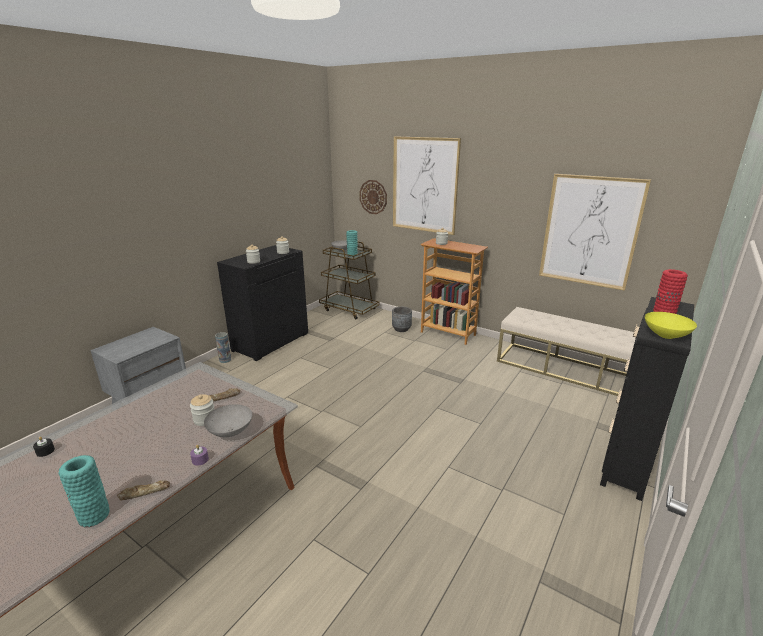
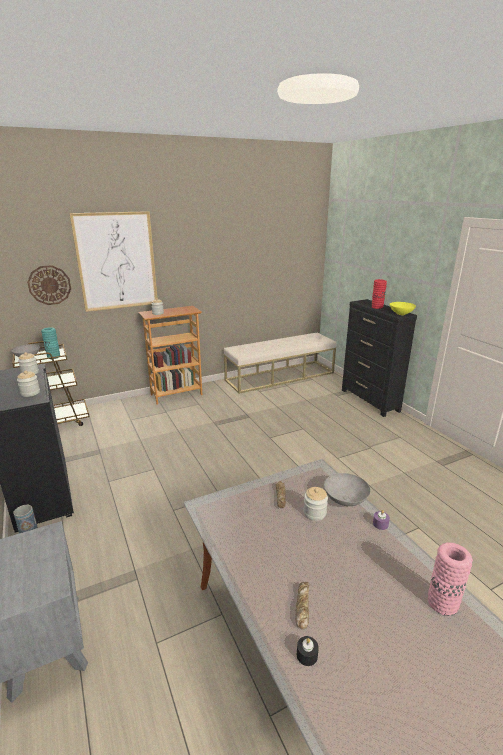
camera: 60 degrees left, 0 degrees up
(94, 515) = (442, 603): turquoise vase -> pink vase
(144, 492) = (416, 564): bread -> bread (302, 606)
(401, 329) = (138, 410): grey planter -> none
(590, 231) = (262, 274): picture -> none

